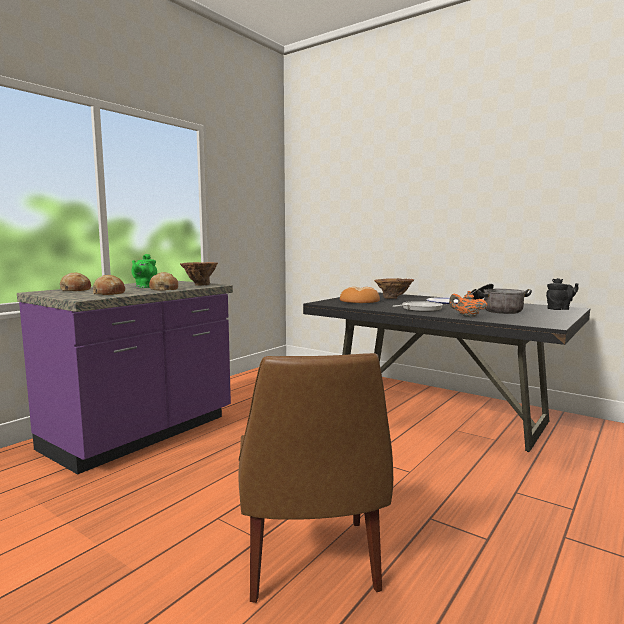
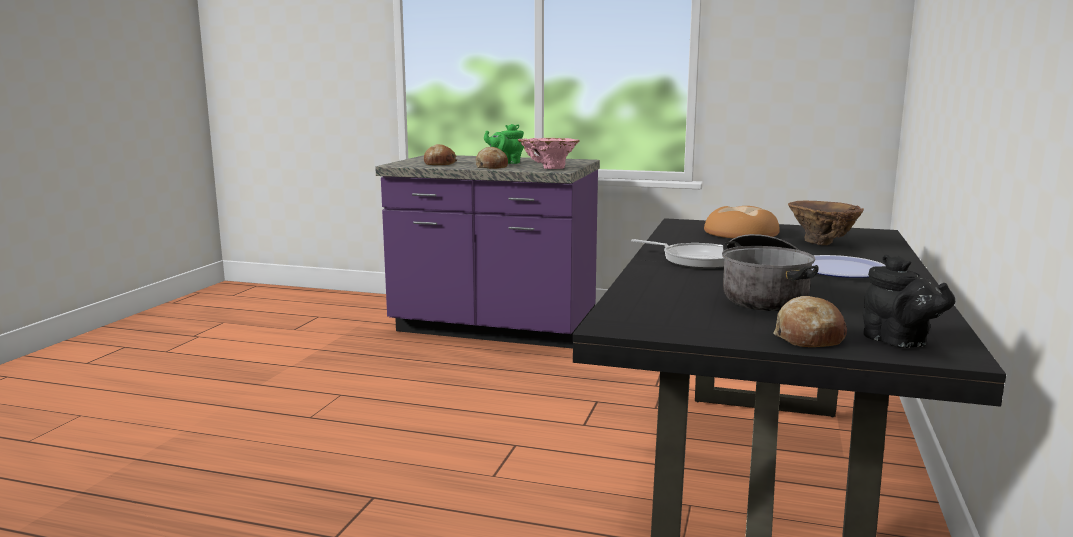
camera: 70 degrees right, 5 degrees up
(76, 289) = (460, 157): bread -> bread (808, 337)
(199, 285) = (548, 168): brown vase -> pink vase
(311, 562) = (275, 444): brown chair -> none
(467, 316) = (650, 282): orange teapot -> none

